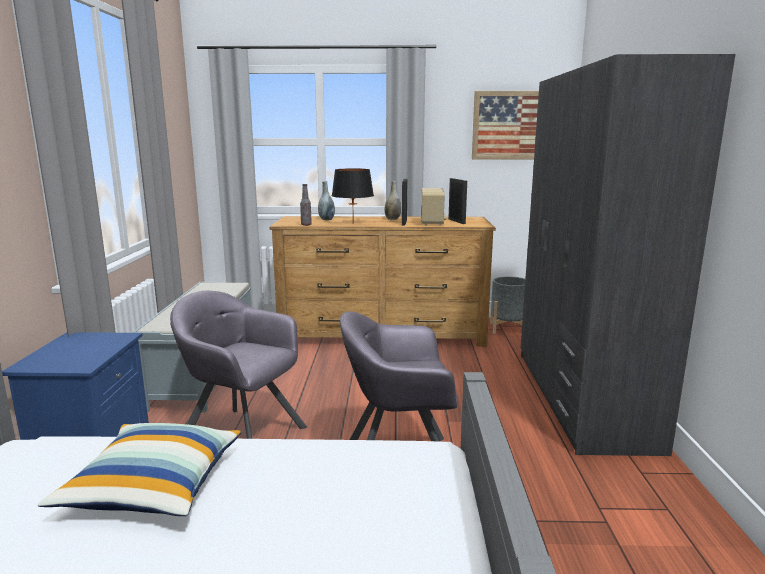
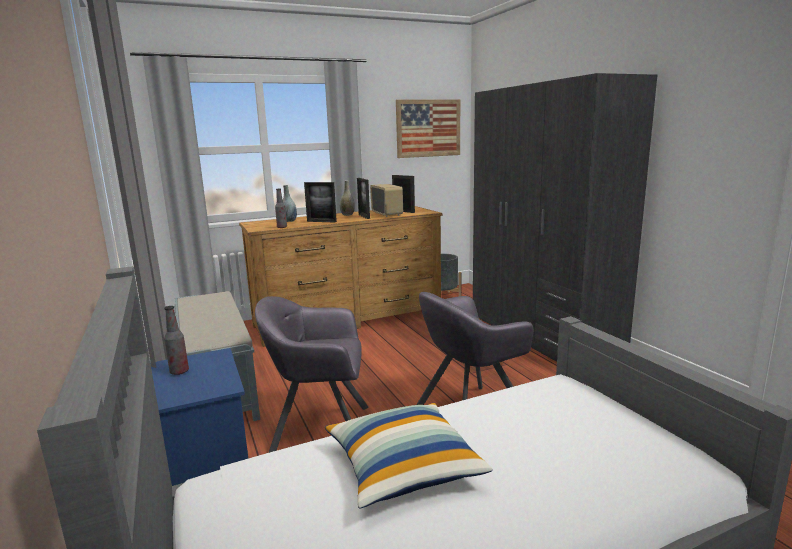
camera: 25 degrees left, 0 degrees up
(76, 344) = (179, 372): none -> bottle
(353, 223) = (321, 221): black table lamp -> picture frame

